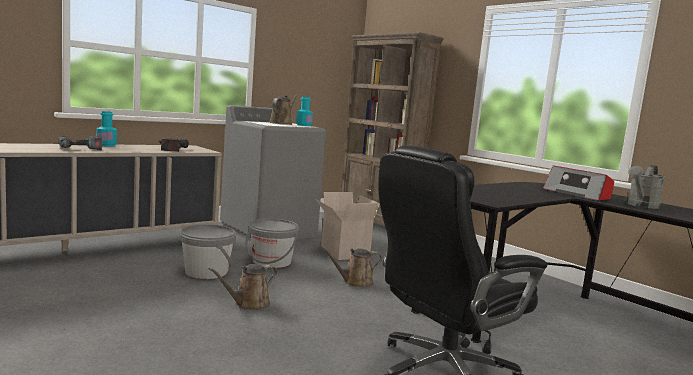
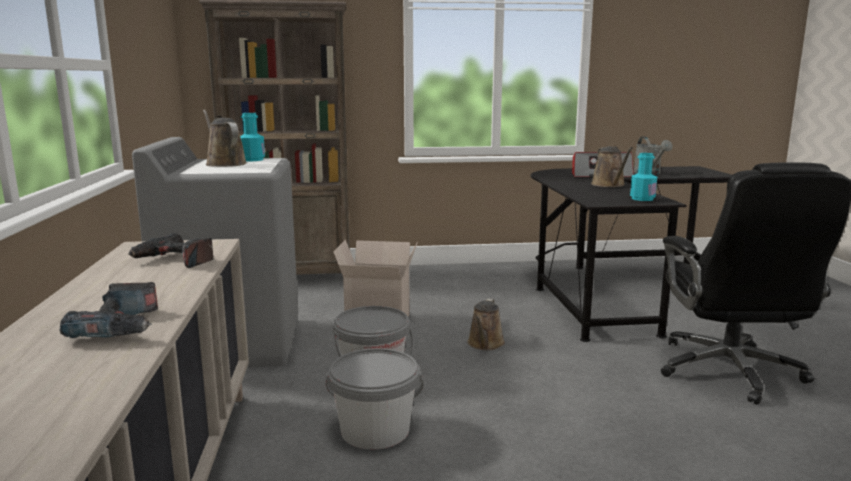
camera: 55 degrees left, 5 degrees up
(106, 145) = (70, 300): turquoise bottle -> turquoise bottle (642, 199)
(248, 304) = (522, 425): brown watering can -> brown watering can (609, 185)

